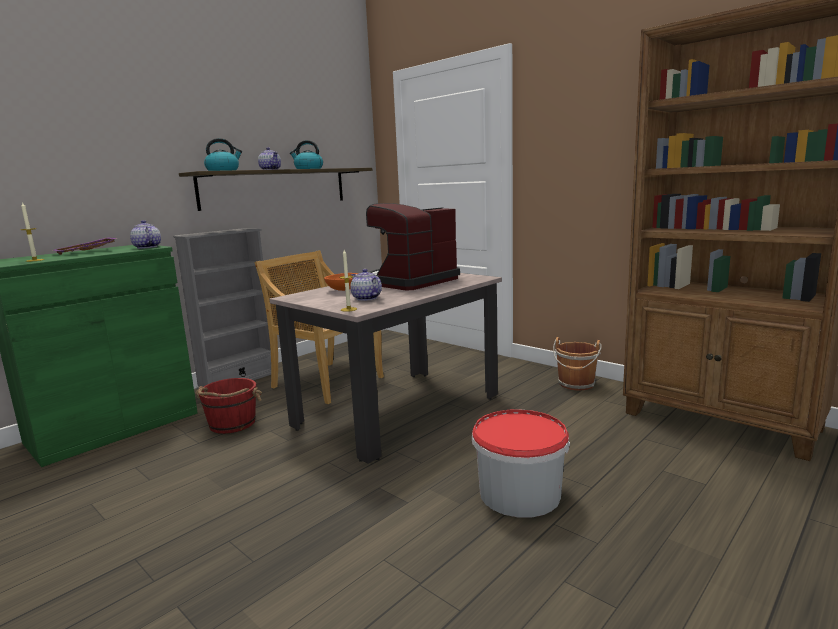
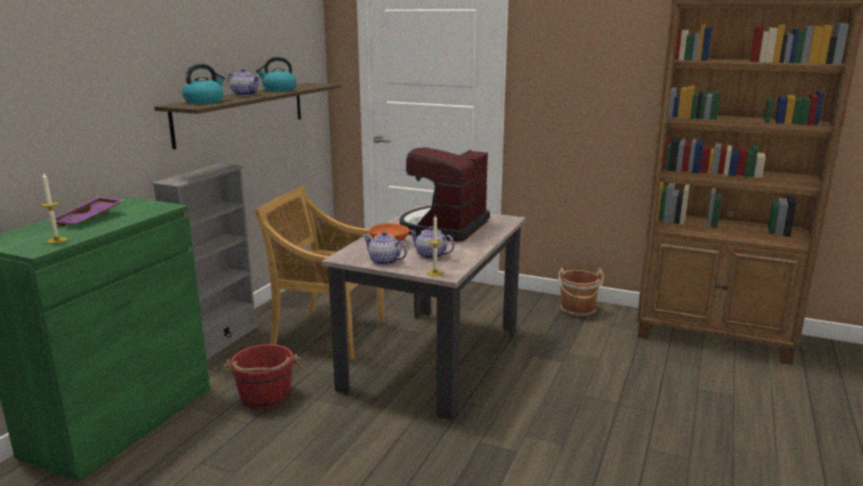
camera: 20 degrees left, 5 degrees up
(146, 247) = (155, 207): teapot -> teapot (384, 261)
(520, 493) = (604, 427): bucket -> none

